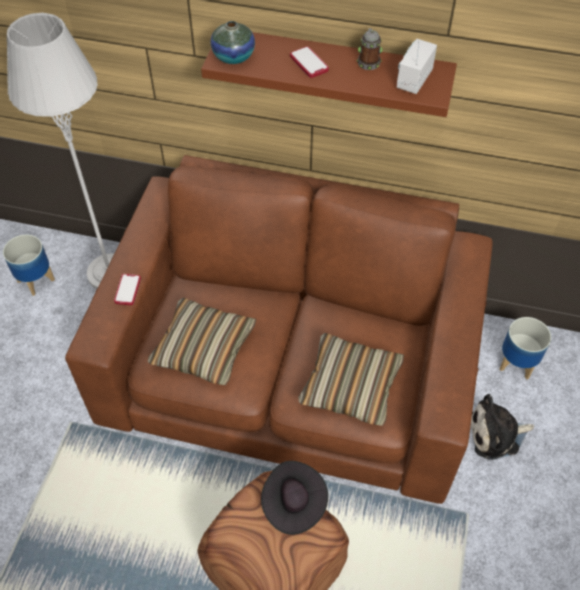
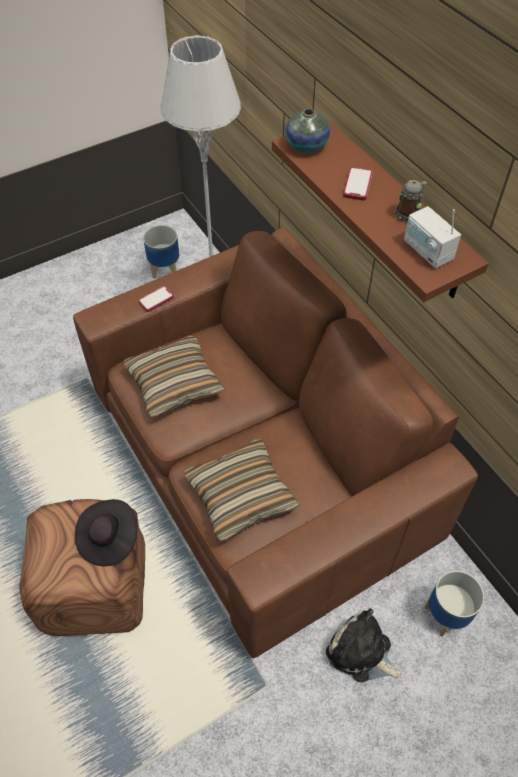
camera: 45 degrees right, 0 degrees up
(413, 80) = (427, 251): radio -> radio turned 105 degrees counterclockwise

